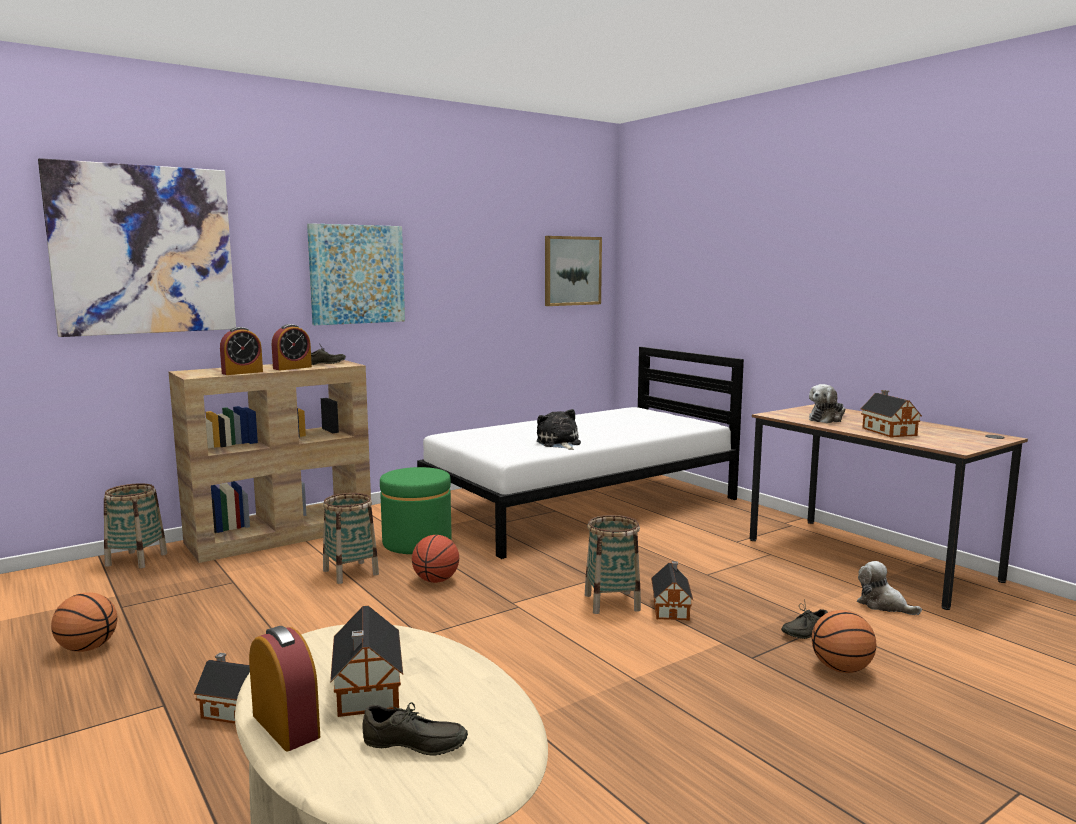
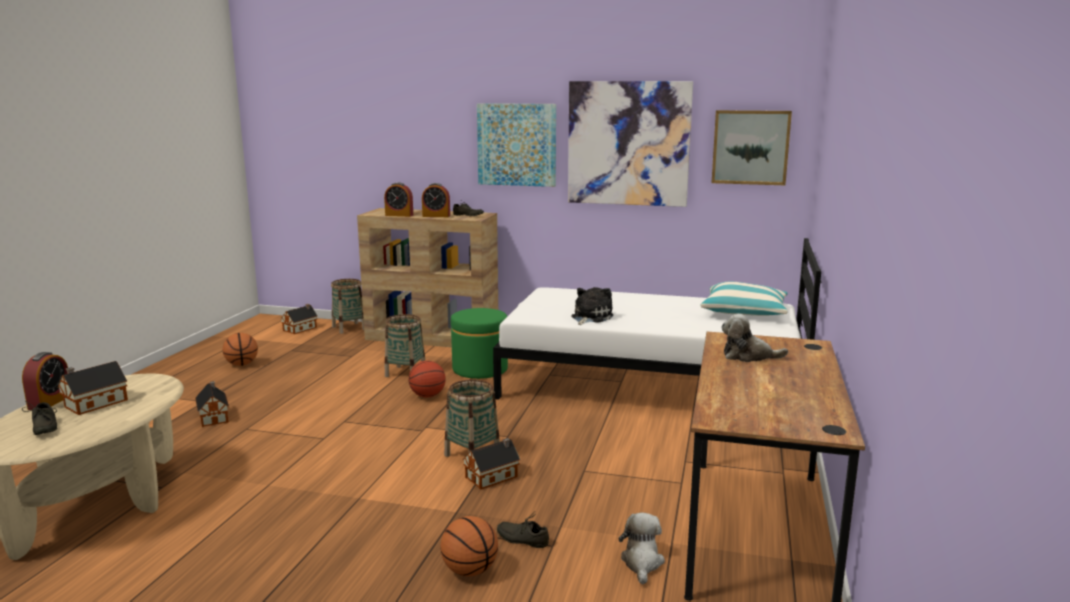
camera: 50 degrees right, 5 degrees up
(143, 250) = (370, 124): picture -> picture (628, 143)
(635, 416) = (744, 312): none -> pillow
(888, 431) = (743, 384): toy house -> toy house (301, 329)

